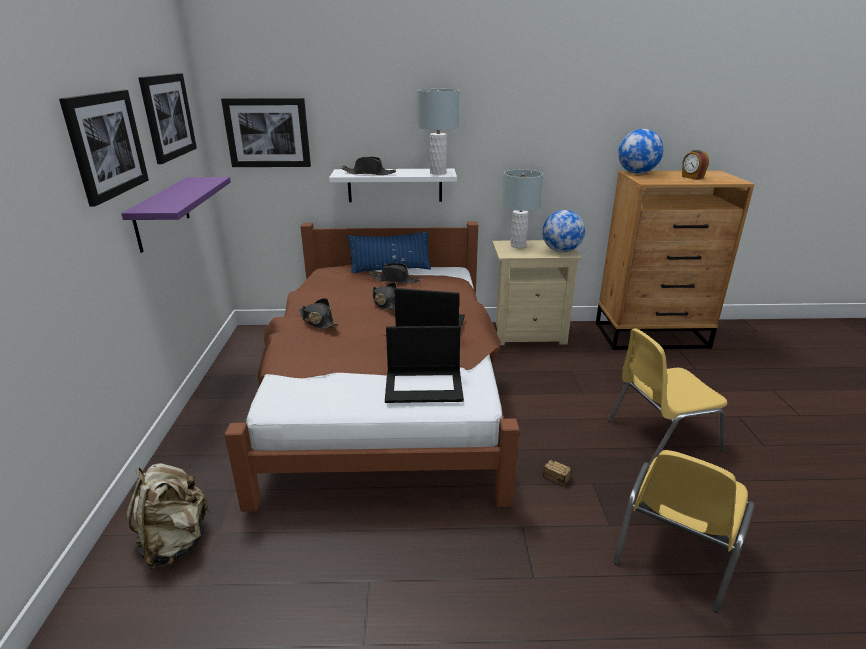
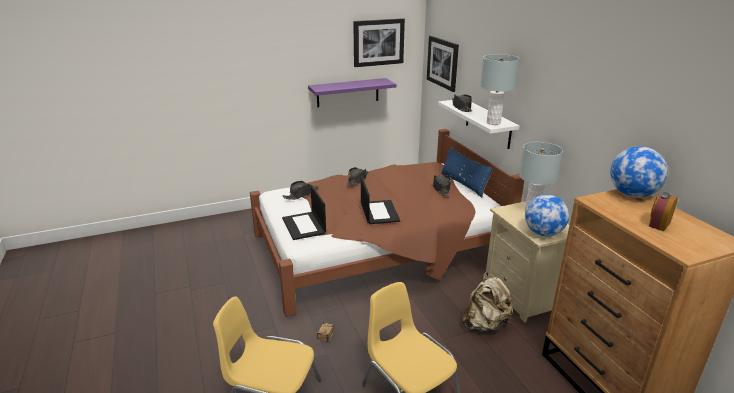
camera: 70 degrees right, 0 degrees up
(106, 145) = (308, 52): picture -> none
(175, 542) = (236, 227): beige backpack -> beige backpack (485, 325)
(385, 303) = (398, 192): black hat -> black hat (301, 194)

